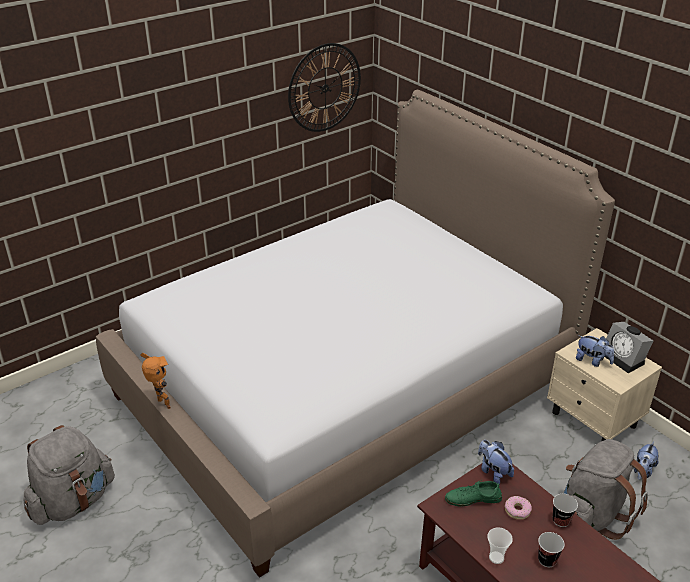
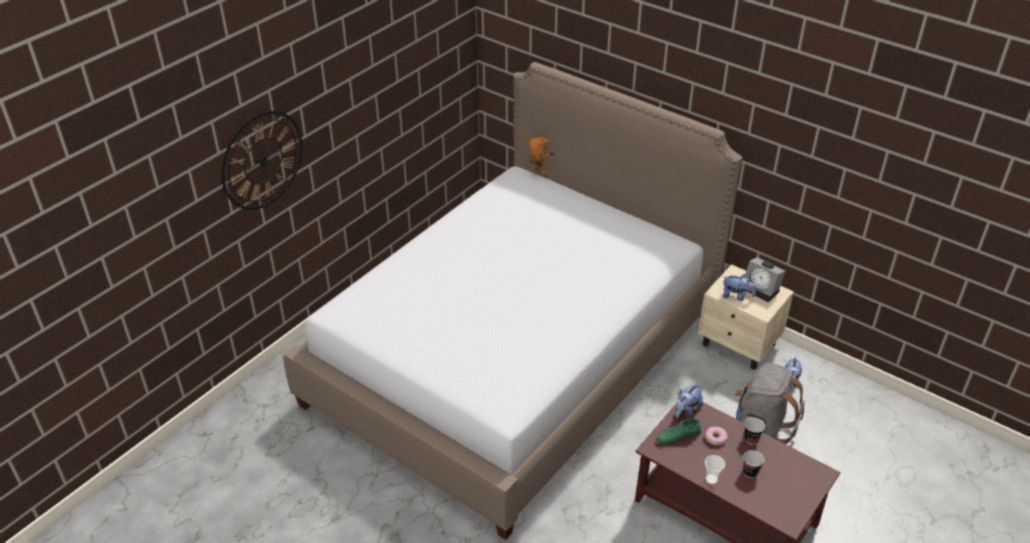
camera: 15 degrees left, 5 degrees up
(73, 501) = (309, 512): grey backpack -> none
(162, 405) = (381, 408): toy robot -> toy robot (539, 176)
(325, 88) = (438, 67): wall clock -> wall clock (262, 160)
(493, 472) = (686, 410): plush toy -> plush toy turned 90 degrees counterclockwise

